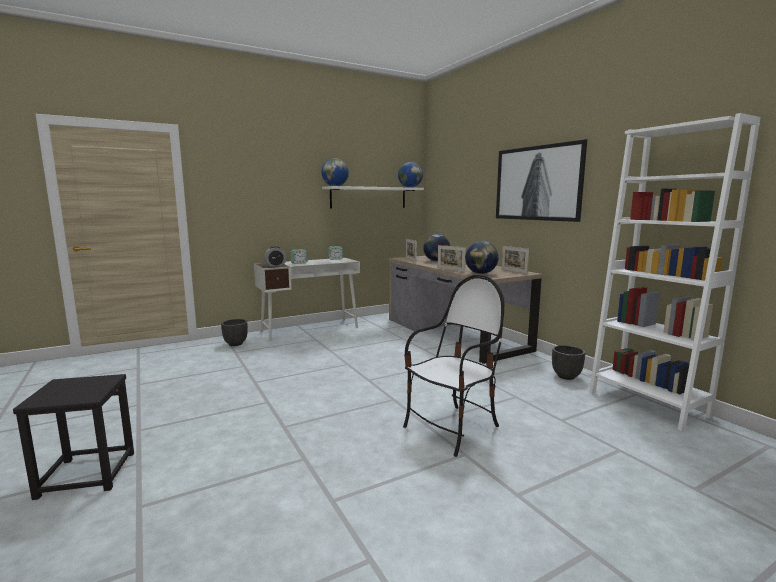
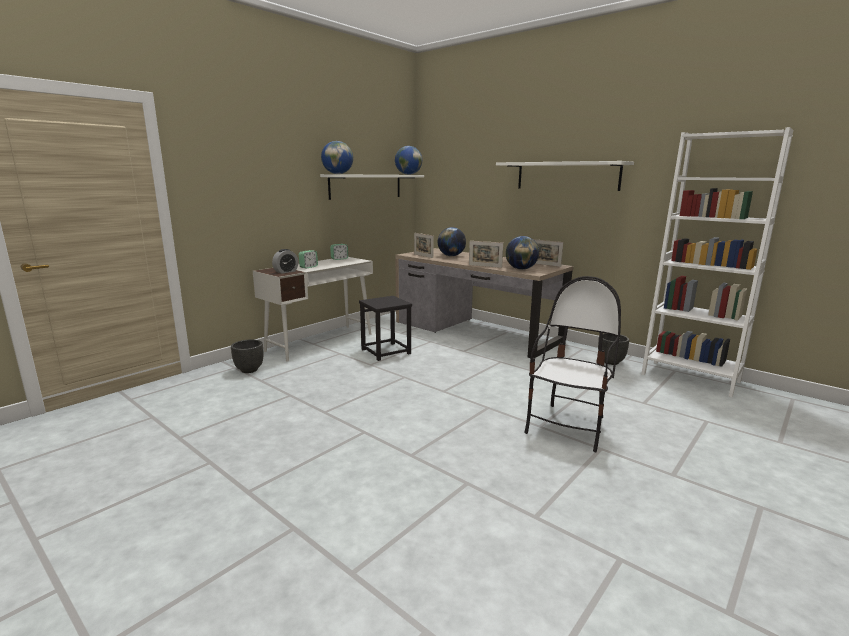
camera: 20 degrees left, 5 degrees up
(86, 475) = (245, 556): black stool -> black stool (386, 351)
(538, 183) = (567, 176): picture -> white shelf

